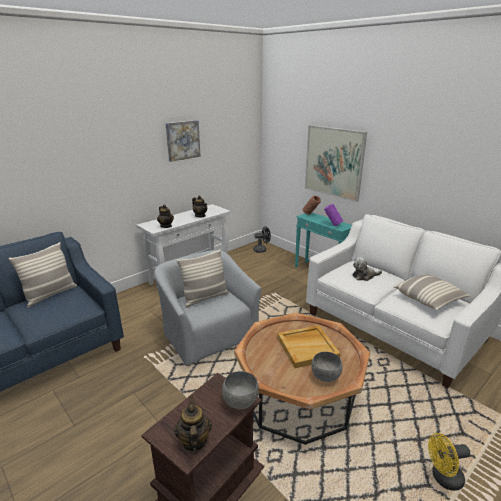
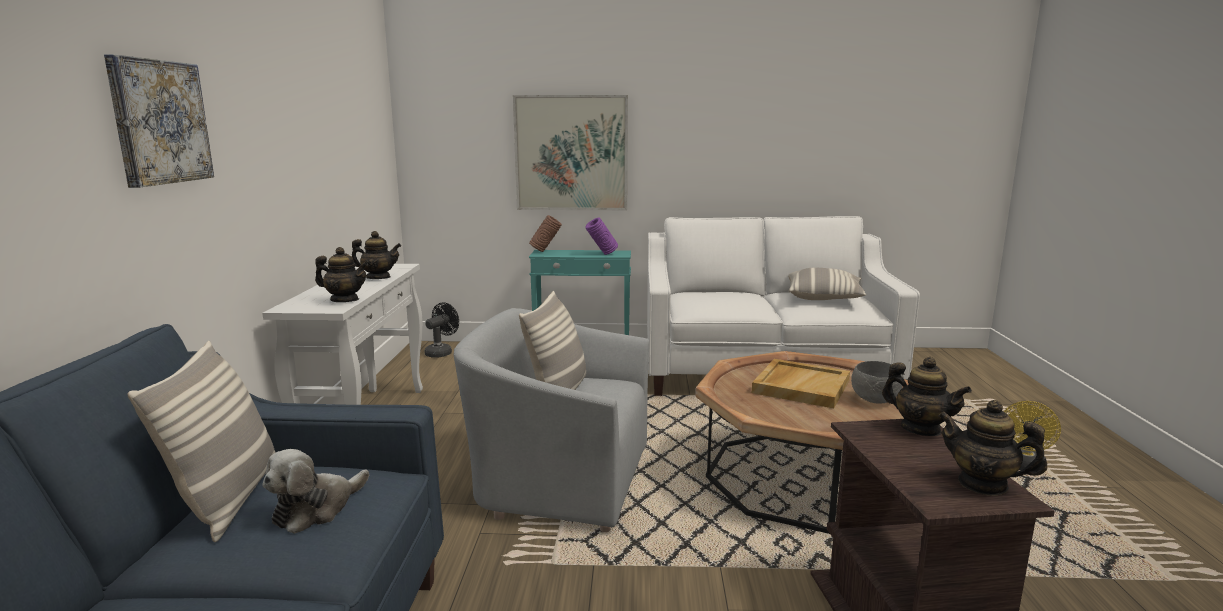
camera: 45 degrees left, 10 degrees down
(182, 140) = (307, 115): picture -> picture (159, 122)
(241, 401) = (920, 429): grey bowl -> teapot
(364, 276) = (725, 299): plush toy -> plush toy (316, 509)

